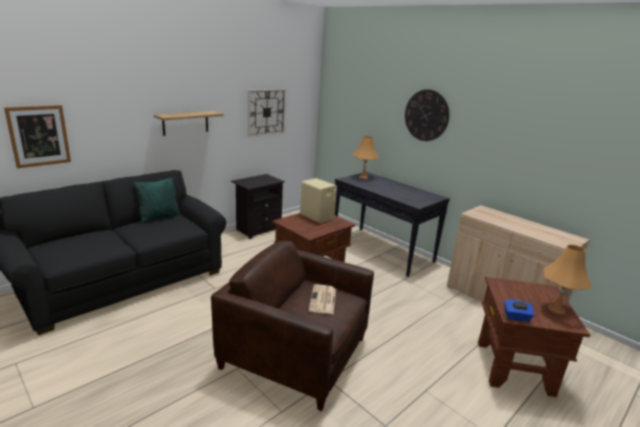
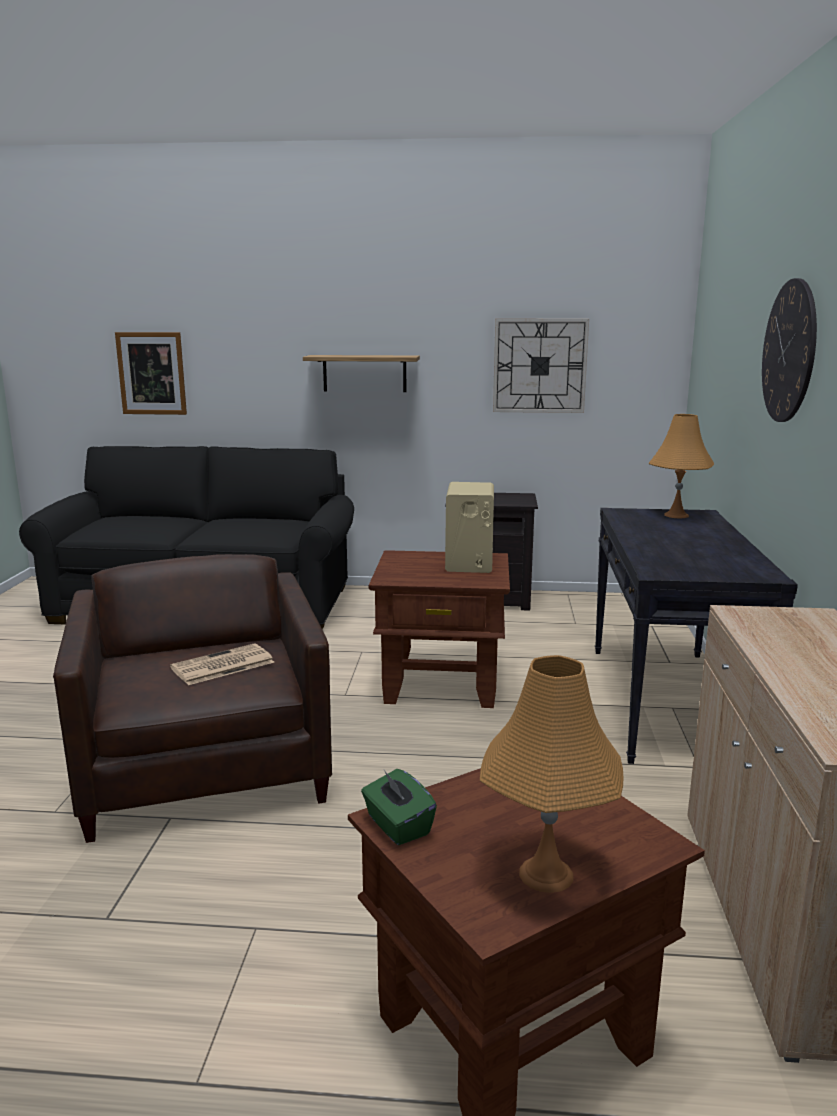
camera: 50 degrees right, 5 degrees down
(159, 217) = (272, 519): green pillow -> none
(516, 317) = (397, 826): blue tissue box -> green tissue box

